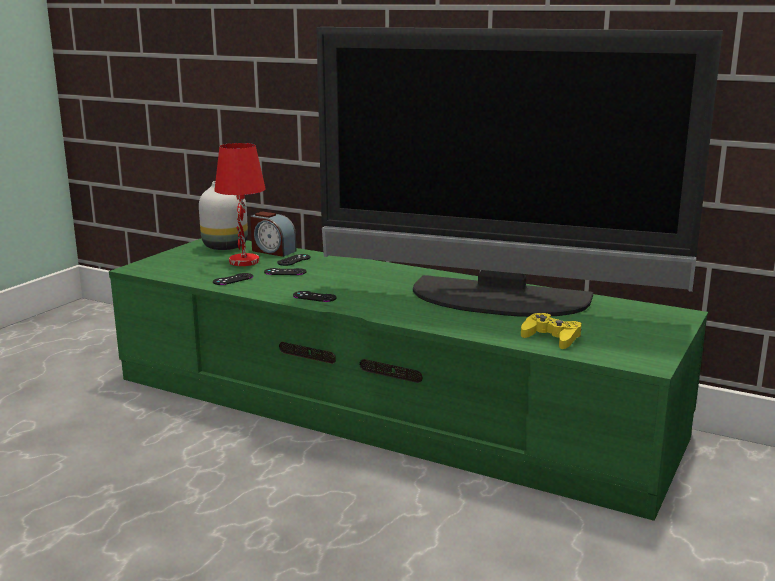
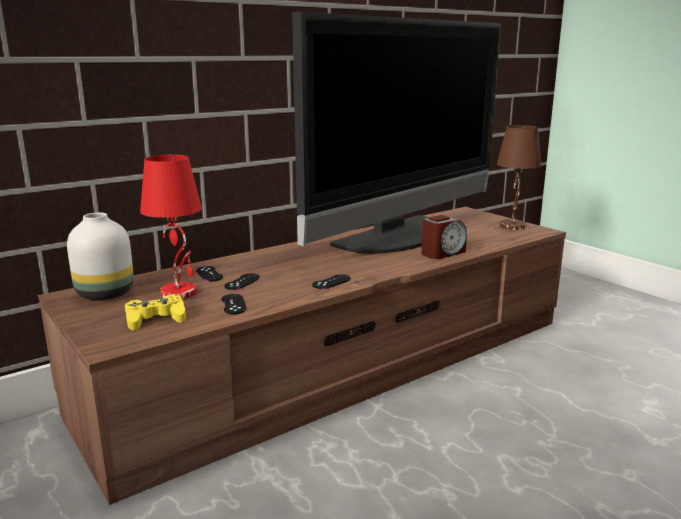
camera: 65 degrees left, 0 degrees up
(272, 251) = (162, 277): alarm clock -> alarm clock (442, 253)
(389, 405) = (341, 361): green tv stand -> brown tv stand
(551, 337) = (487, 239): yellow game controller -> yellow game controller (155, 319)
(643, 345) = (512, 226): none -> brown table lamp

